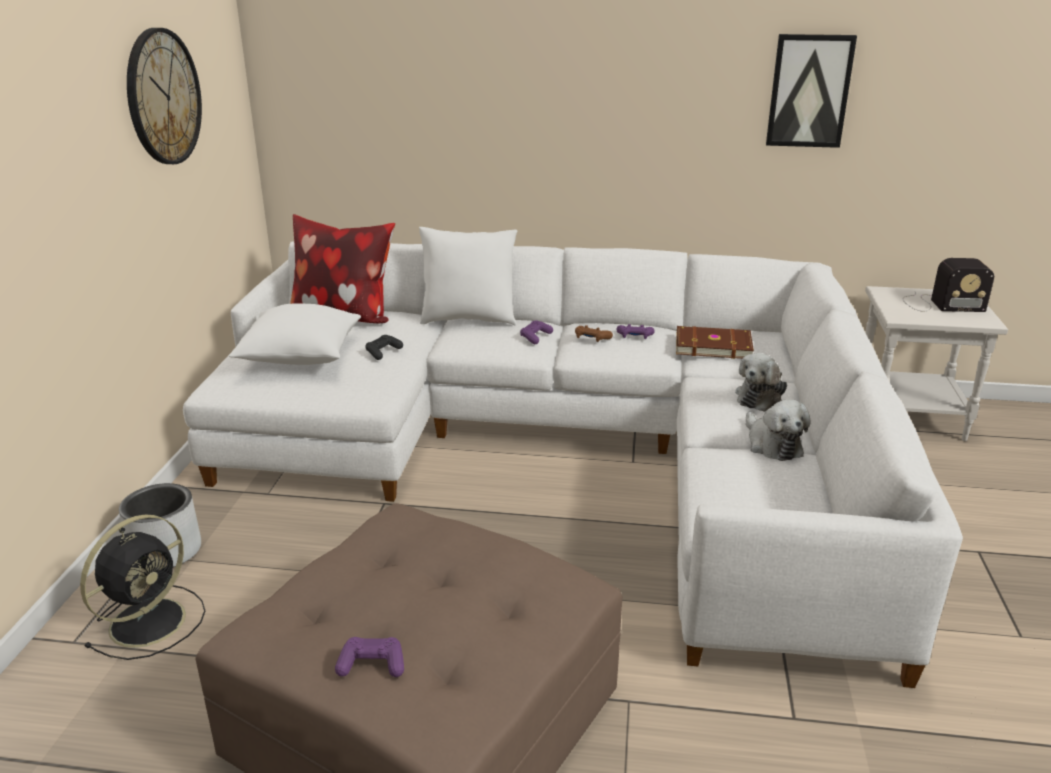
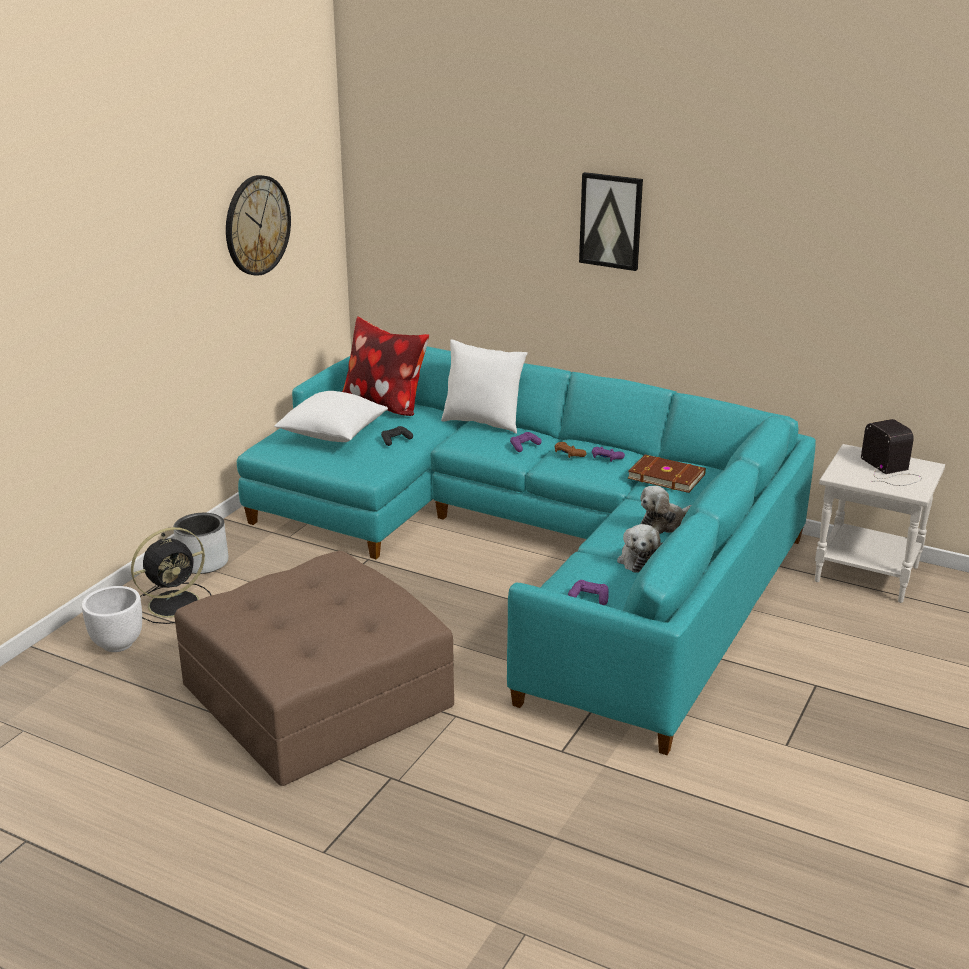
camera: 20 degrees right, 0 degrees up
(81, 710) = (117, 644): none -> white planter
(372, 665) = (263, 634): purple game controller -> purple game controller (589, 597)
(569, 451) = (536, 547): white sofa -> turquoise sofa
(809, 91) = (789, 262): picture -> picture (611, 221)
(939, 304) = (891, 470): radio -> radio turned 135 degrees counterclockwise

